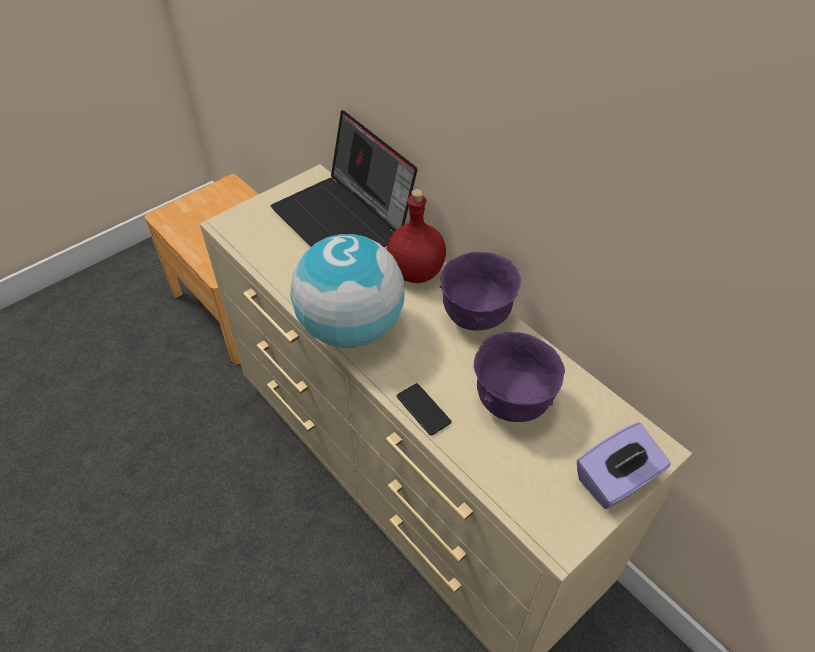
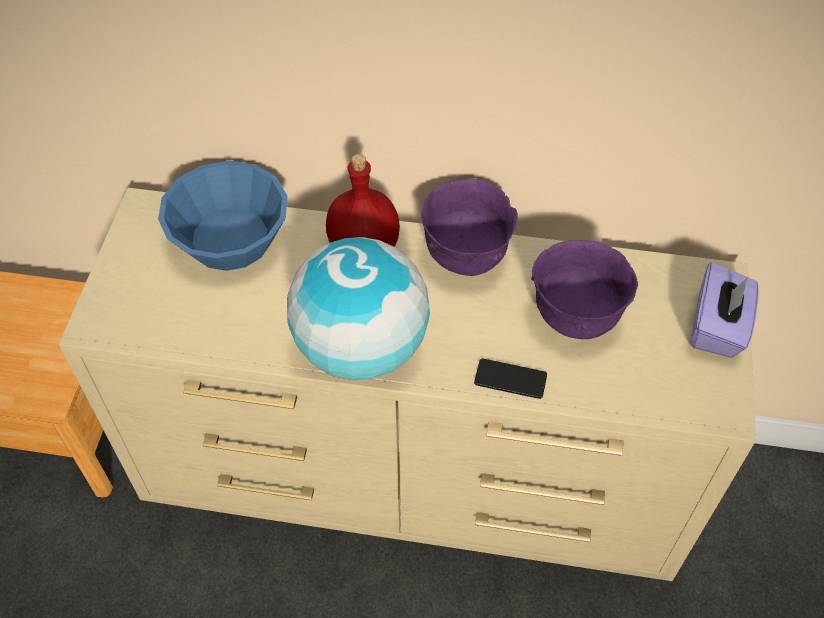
camera: 40 degrees left, 5 degrees up
(345, 221) = (230, 237): laptop -> blue bowl

